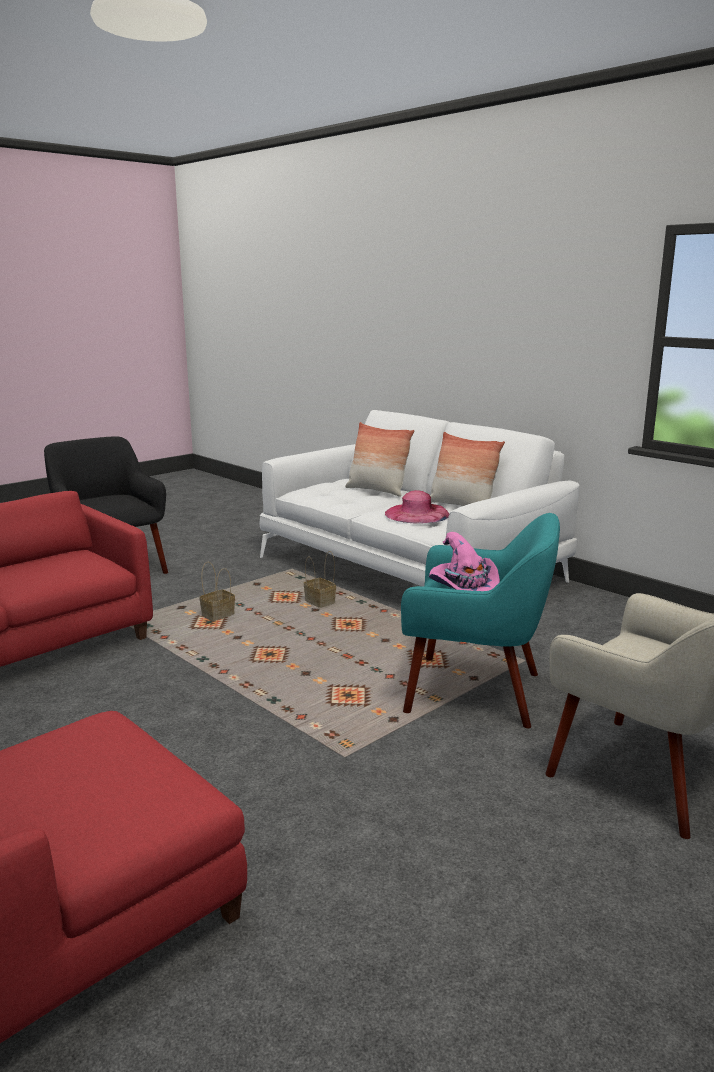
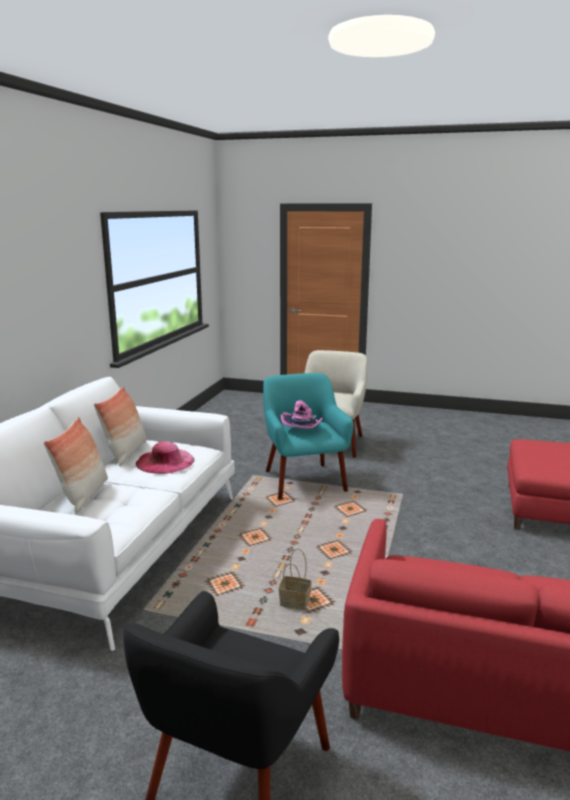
camera: 120 degrees left, 0 degrees up
(321, 602) = (221, 562): basket -> none

